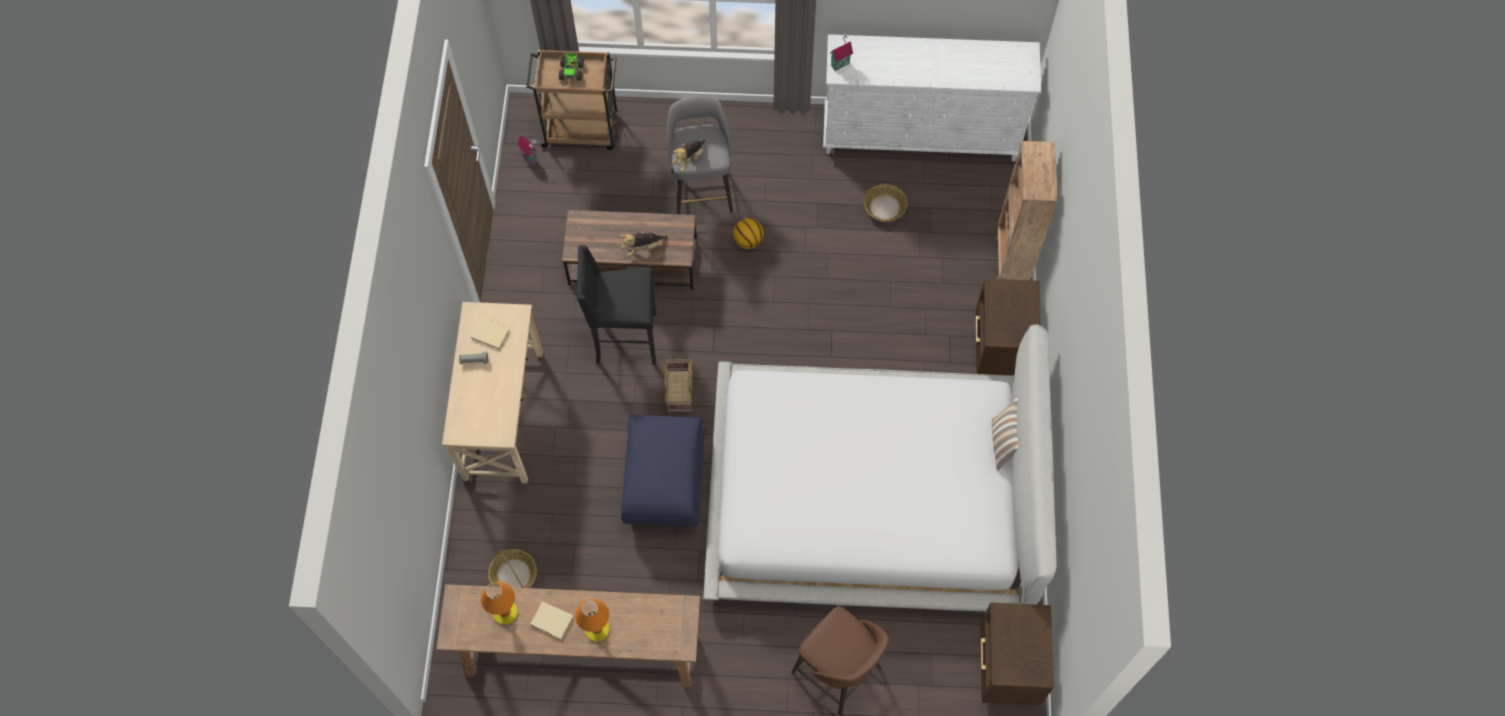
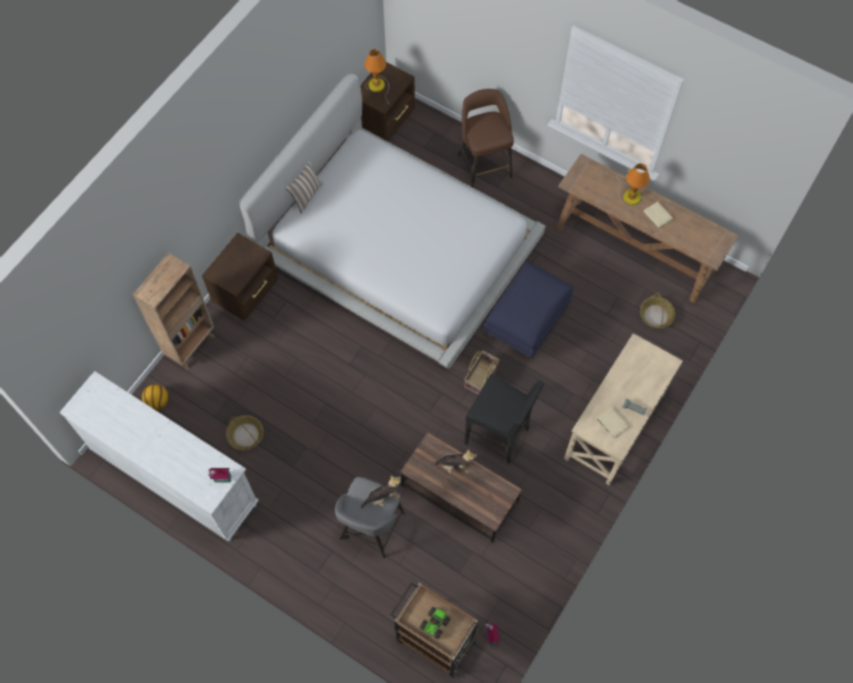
camera: 150 degrees left, 0 degrees up
(502, 612) = (687, 235): table lamp -> table lamp (378, 86)
(748, 241) = (363, 464): basketball -> basketball (157, 402)

